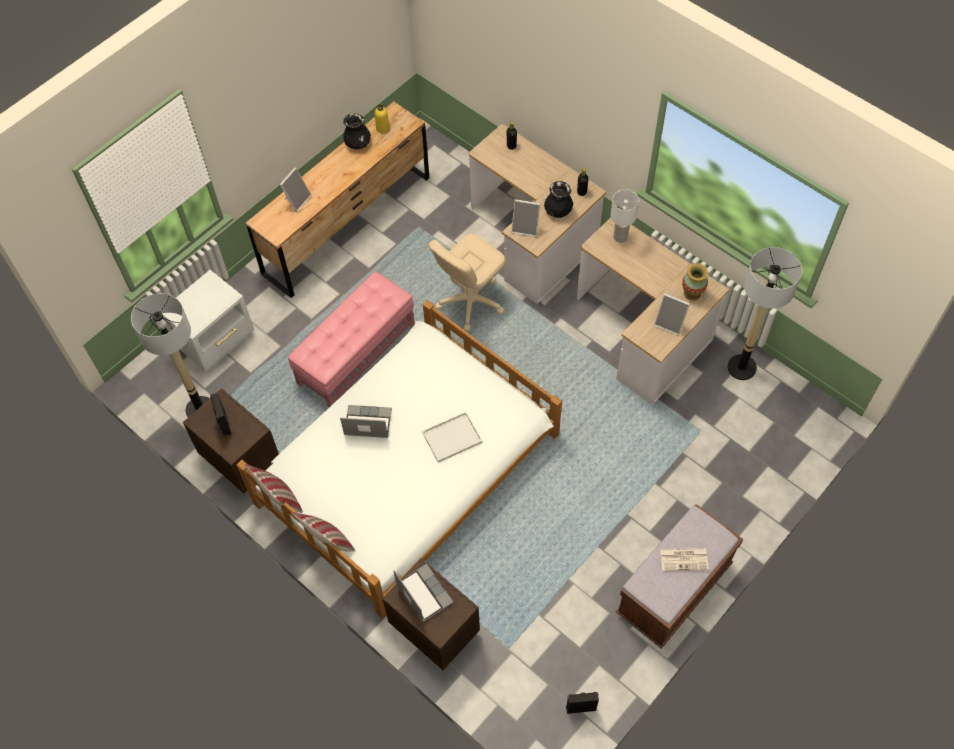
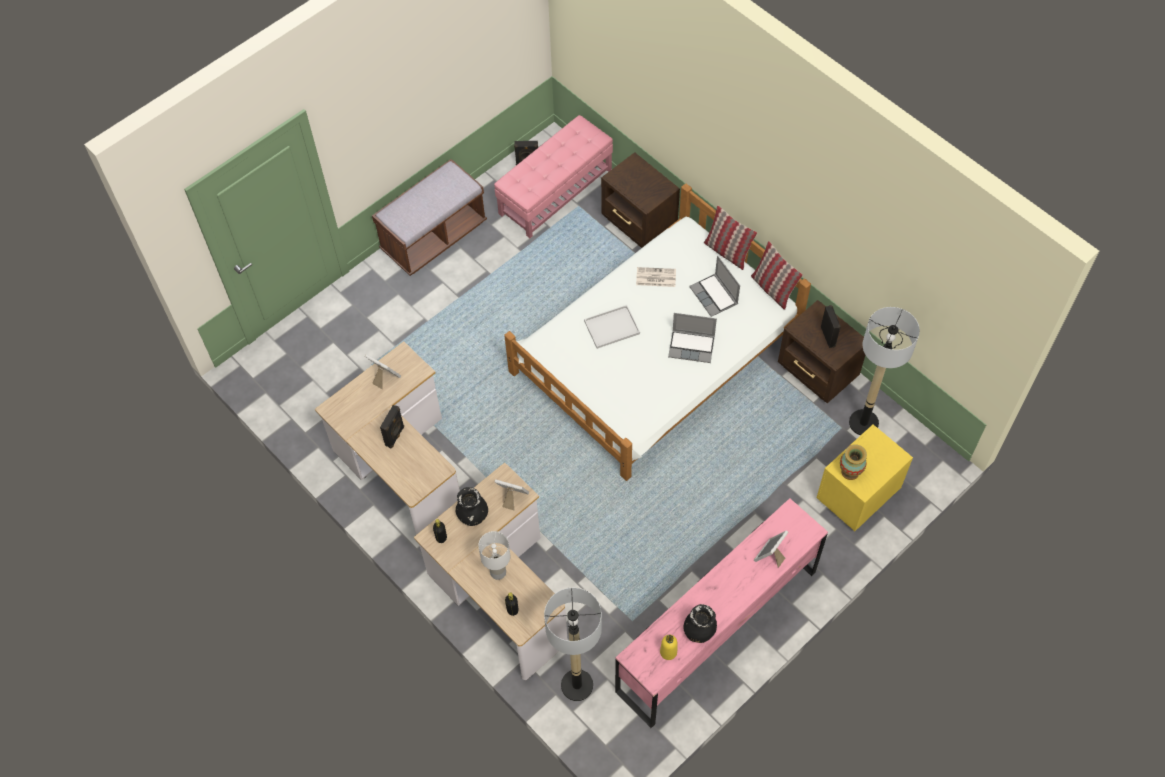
camera: 175 degrees left, 0 degrees up
(217, 341) = (856, 496): white nightstand -> yellow nightstand
(347, 225) = (717, 630): brown dresser -> pink dresser
(356, 353) = (705, 469): pink ottoman -> pink ottoman (555, 191)
(423, 593) = (645, 189): laptop -> laptop (714, 296)
(470, 301) = (580, 519): beige office chair -> none
(620, 237) = (410, 477): white table lamp -> white table lamp (497, 573)
(644, 270) = (395, 436): none -> black speaker
(684, 559) = (425, 200): newspaper -> newspaper (655, 277)
(692, 293) = (353, 407): vase -> vase (850, 472)
(742, 367) = (312, 422): floor lamp -> floor lamp (576, 685)

